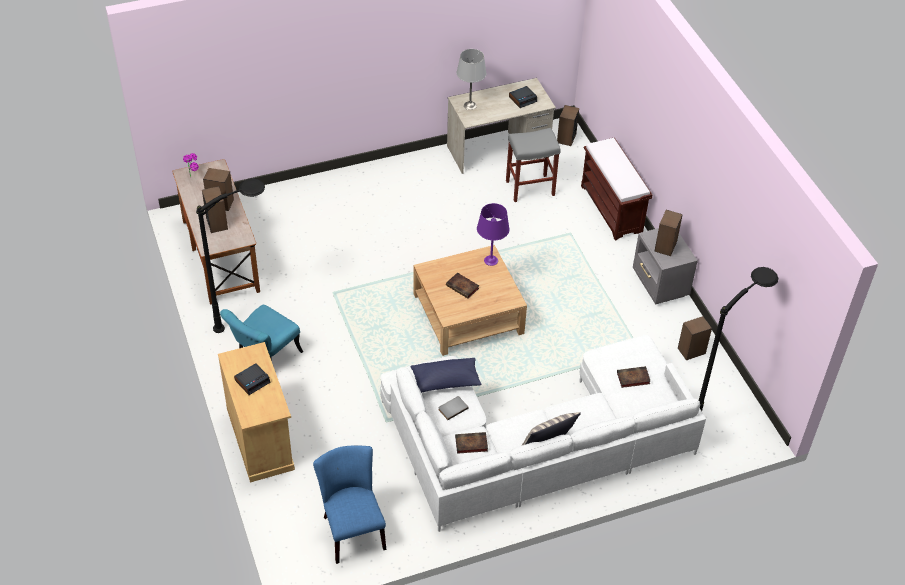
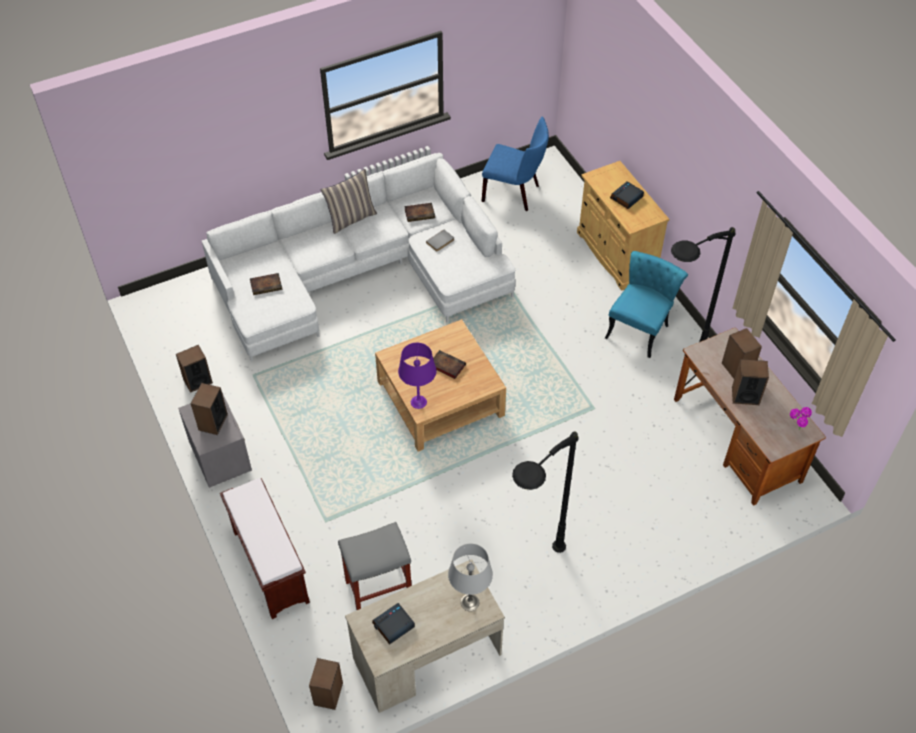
camera: 175 degrees right, 5 degrees up
(351, 529) = (514, 193): blue chair -> blue chair turned 45 degrees counterclockwise
(445, 381) = (451, 265): blue pillow -> none
(720, 406) = (179, 326): black floor lamp -> black floor lamp (530, 575)

